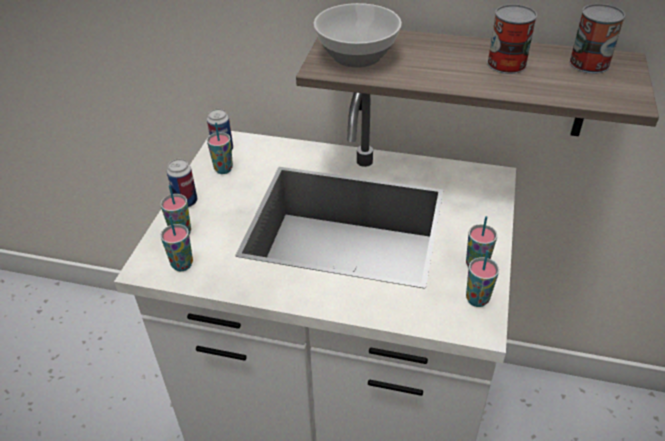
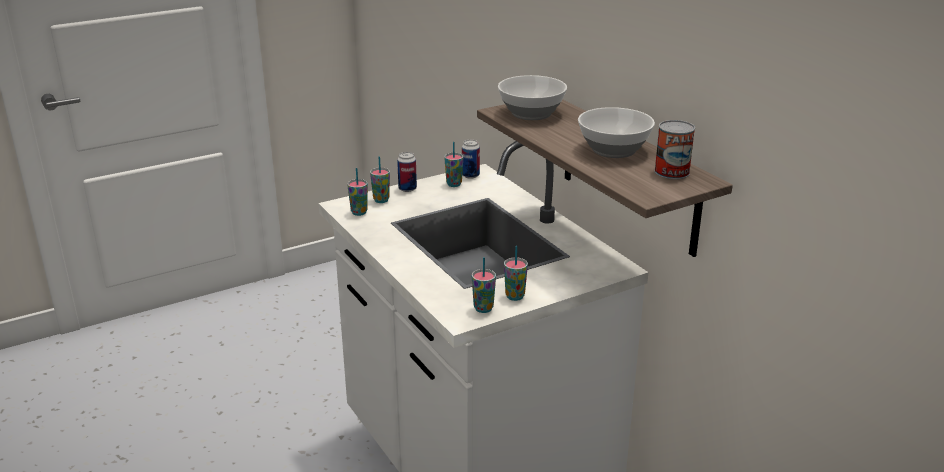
camera: 45 degrees right, 15 degrees down
(506, 64) = (614, 151): can -> bowl

